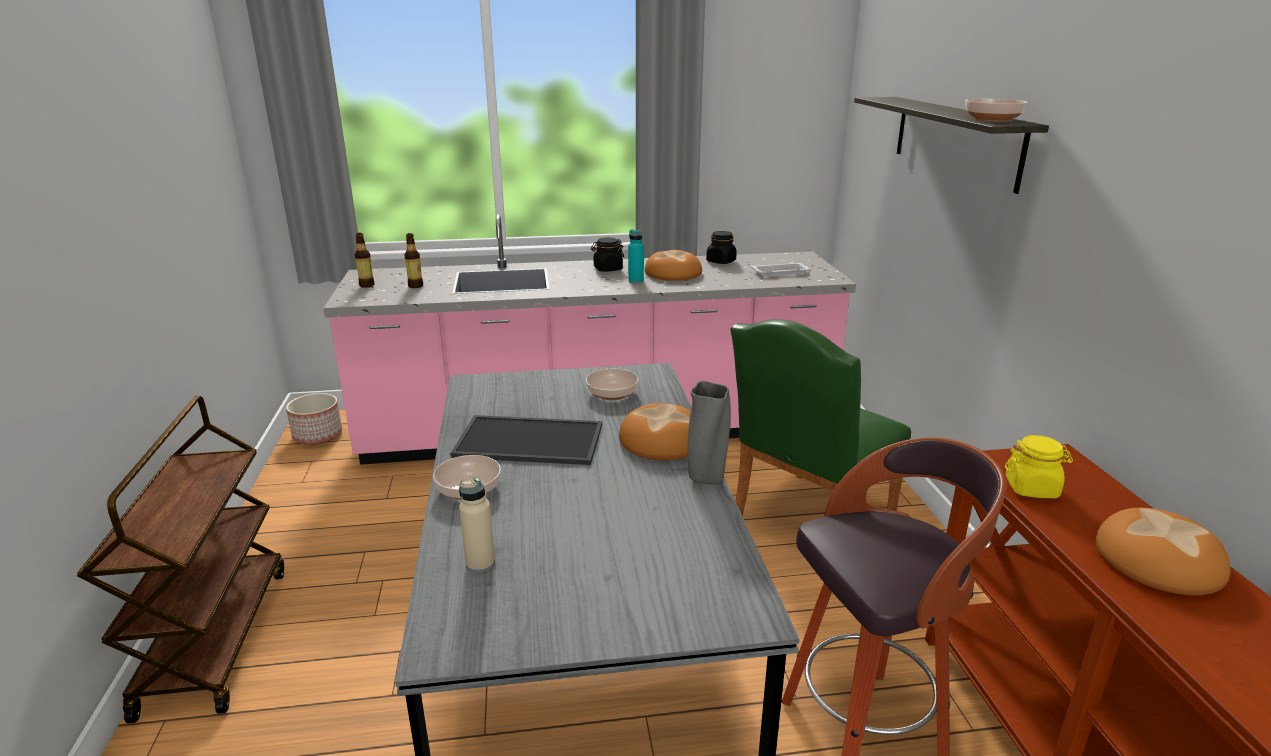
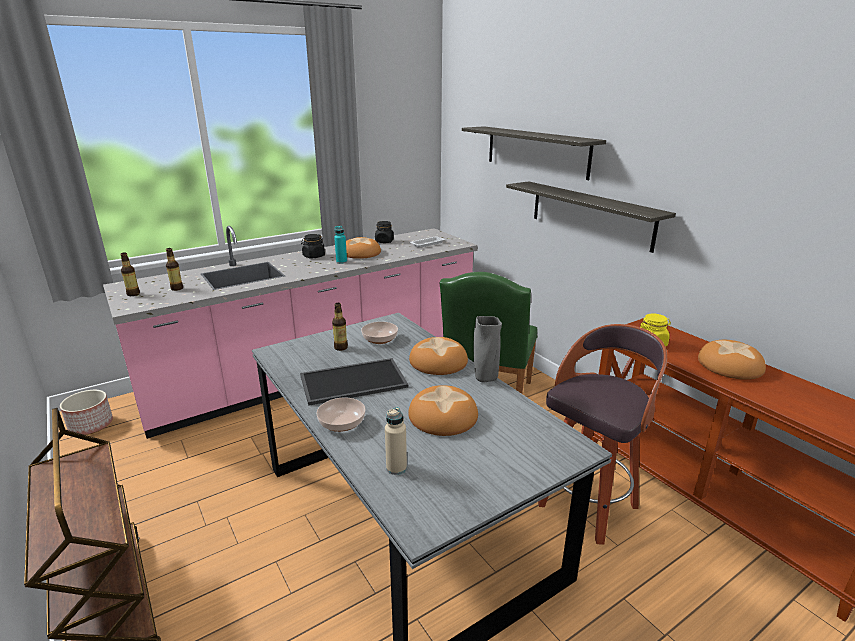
camera: 25 degrees left, 0 degrees up
(553, 394) = (341, 347): none -> bottle
(599, 514) = (442, 416): none -> bread
(992, 119) = (572, 138): bowl -> none
(1013, 252) = (590, 214): none -> shelf

